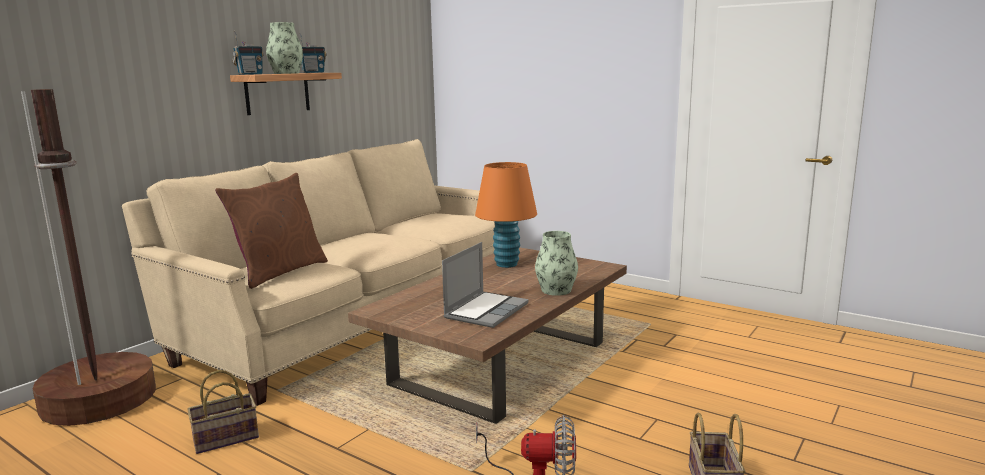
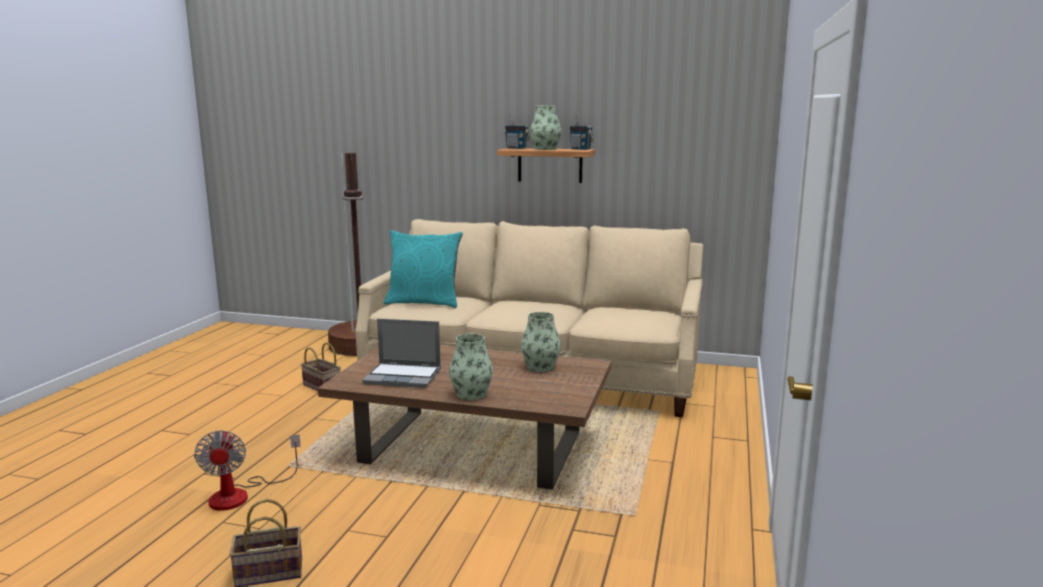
camera: 70 degrees right, 0 degrees up
(279, 272) = (424, 302): brown pillow -> turquoise pillow
(506, 264) = (540, 367): orange table lamp -> vase

